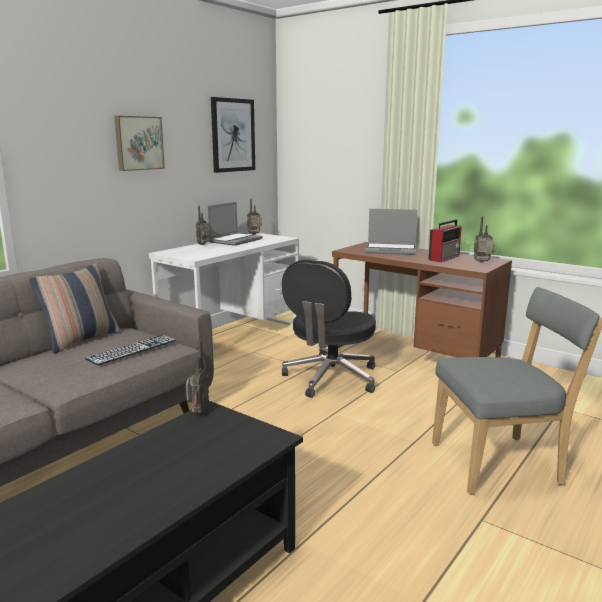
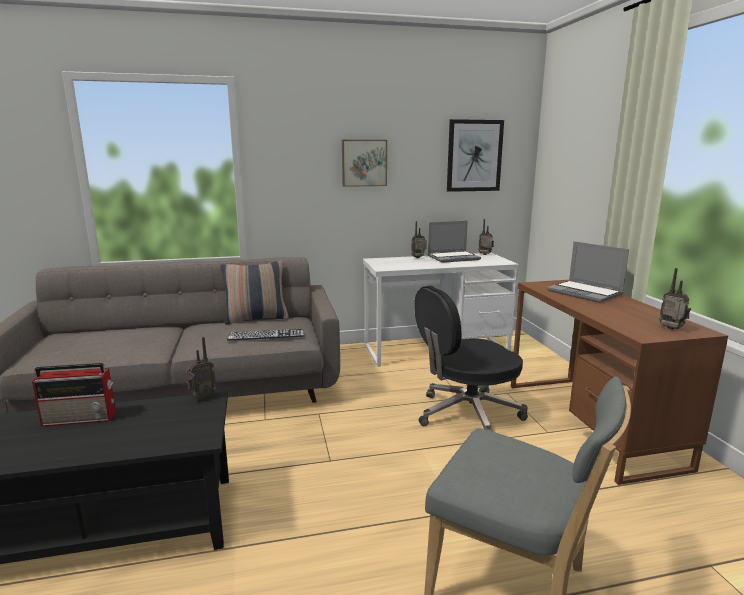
camera: 40 degrees right, 0 degrees up
(444, 258) = (631, 313): radio -> radio (81, 418)

